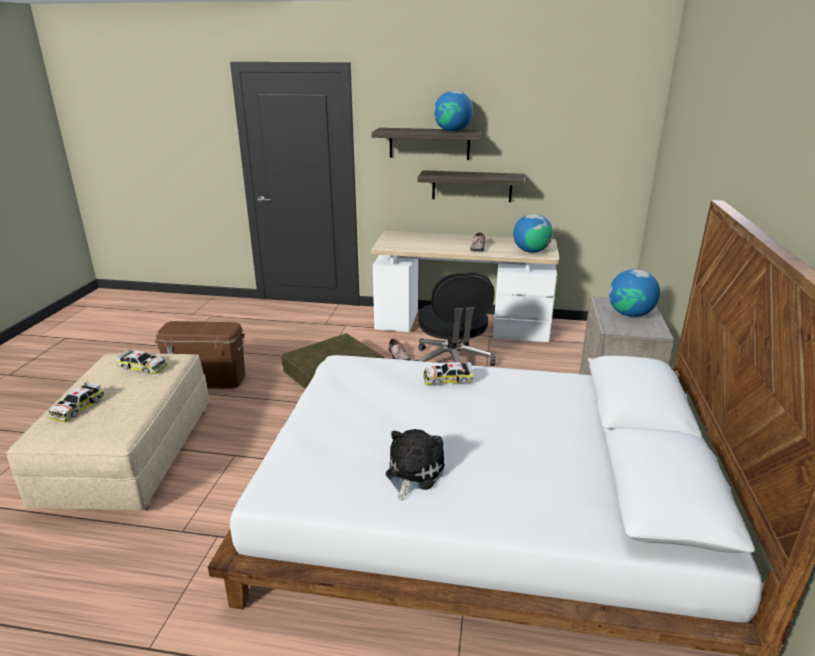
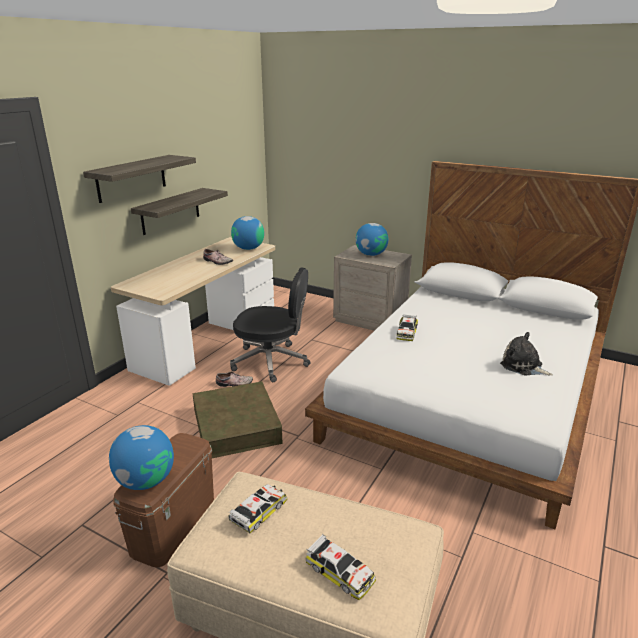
camera: 70 degrees left, 0 degrees up
(452, 131) = (163, 159): globe -> globe (146, 480)

